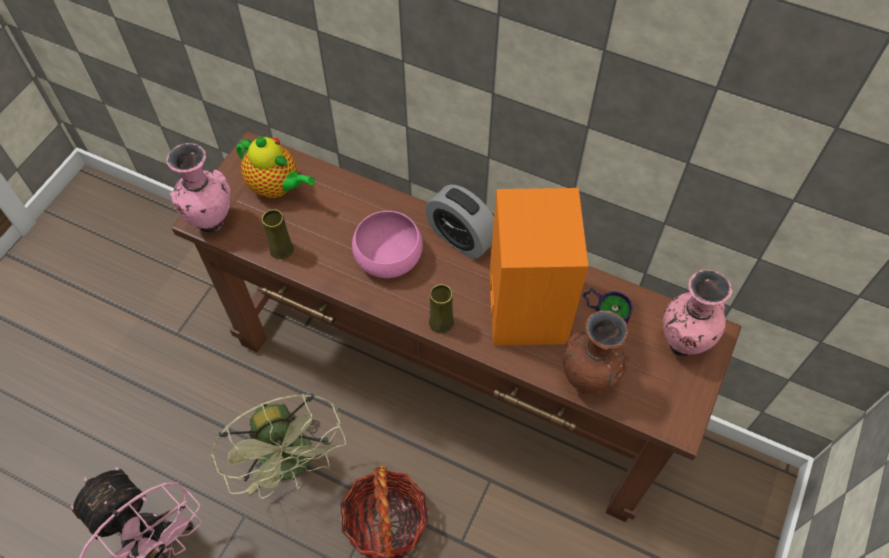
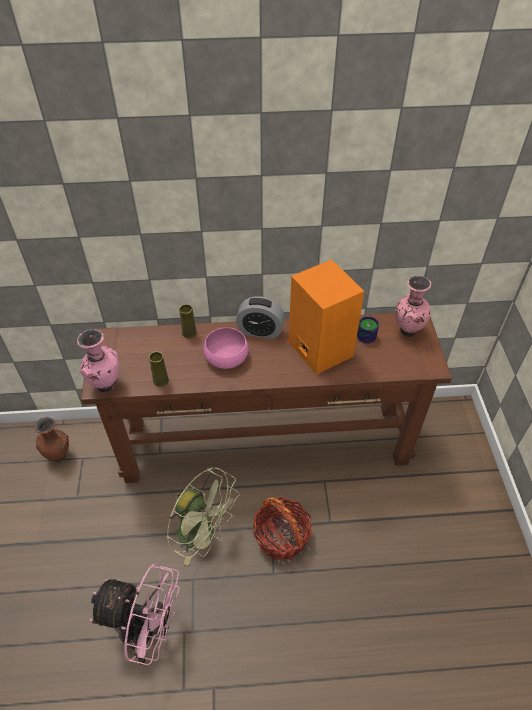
camera: 30 degrees left, 10 degrees down
(277, 187) = (133, 350): teapot -> none
(441, 322) = (280, 376): yellow vase -> yellow vase (189, 333)
(588, 380) = (376, 368): brown vase -> brown vase (60, 456)

